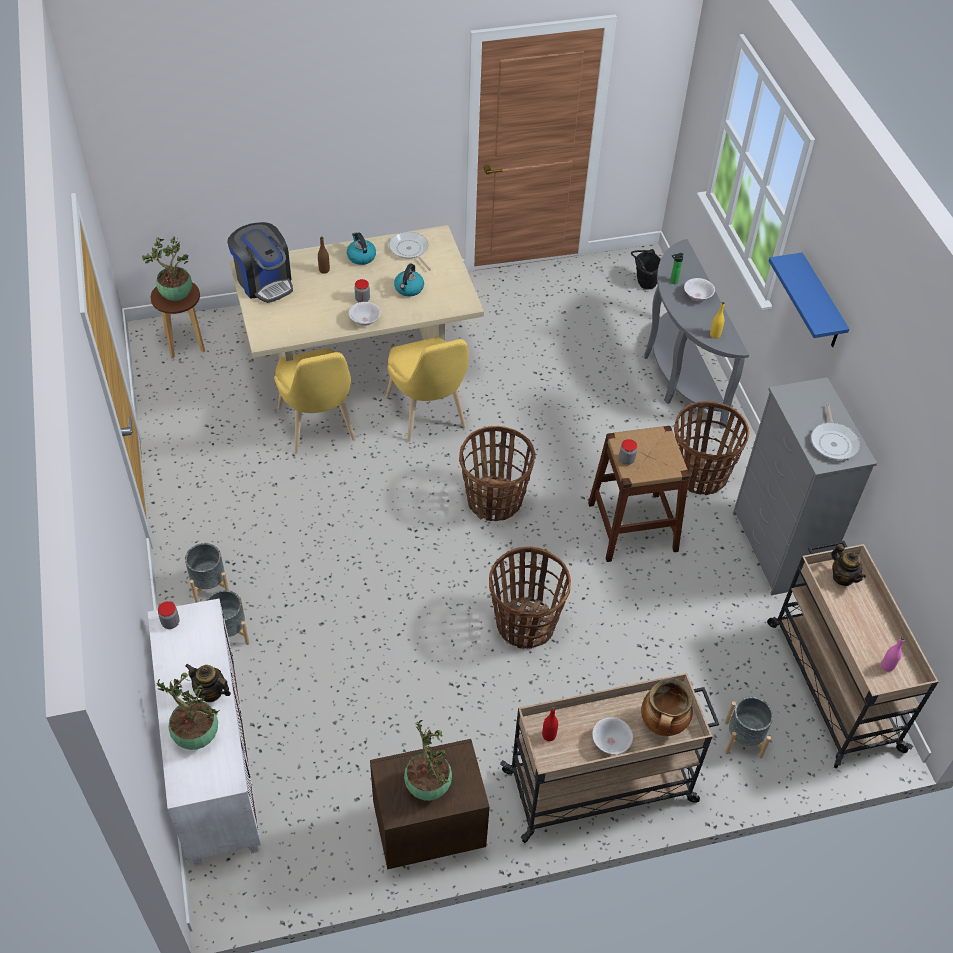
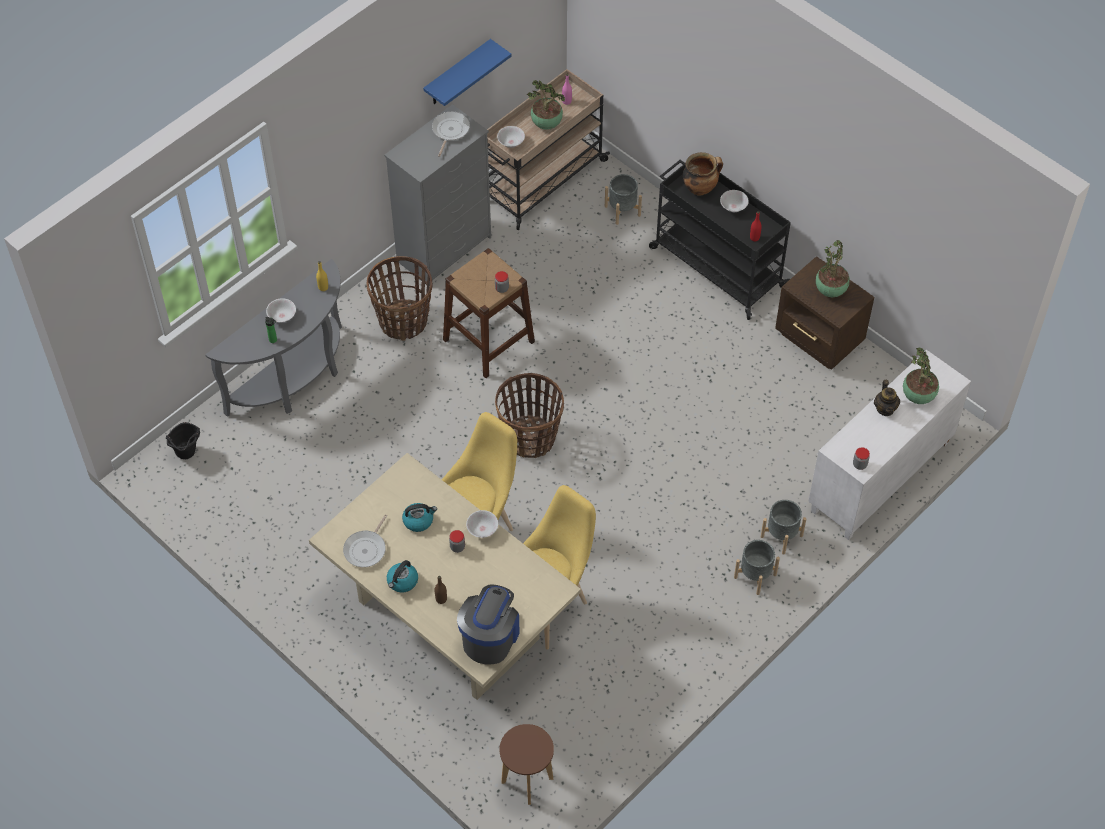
camera: 120 degrees left, 5 degrees up
(175, 296) = (528, 746): potted plant -> potted plant (547, 124)
(525, 624) = (628, 363): basket -> none
(602, 786) = (716, 266): beige cart -> black cart
(820, 304) = (340, 153): blue shelf -> blue shelf (457, 74)
(833, 442) = (450, 131): frying pan -> frying pan turned 45 degrees counterclockwise
(843, 577) = (511, 143): teapot -> white bowl

